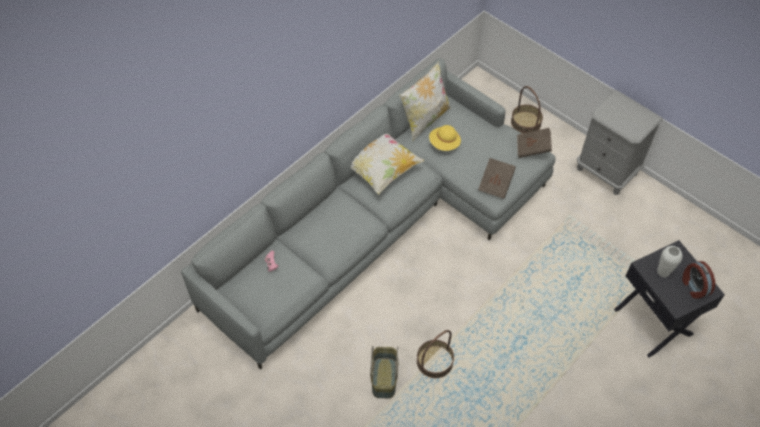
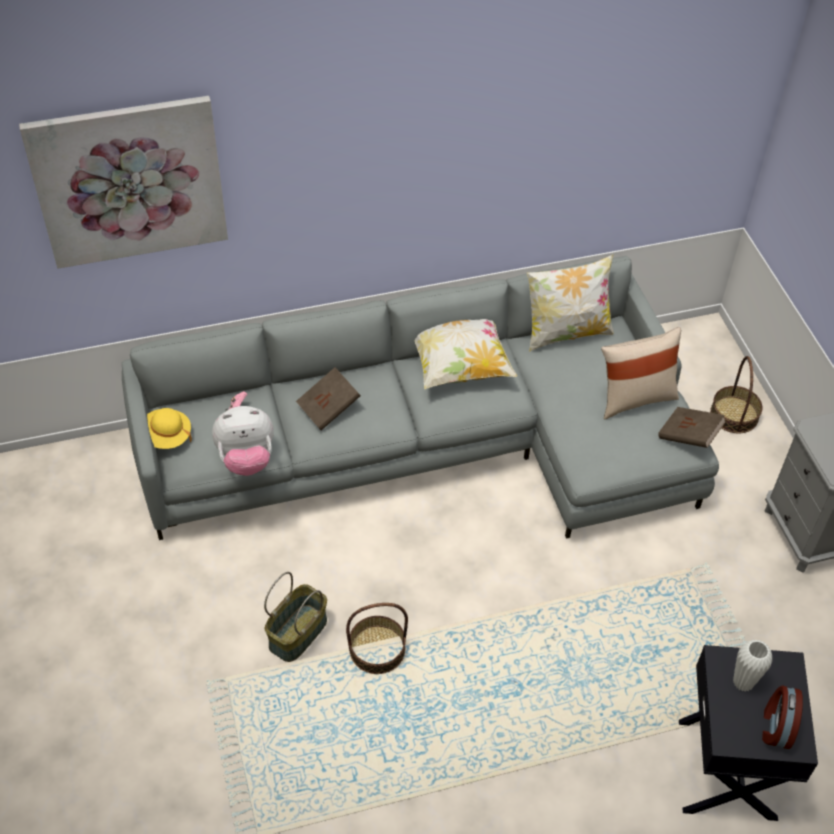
camera: 30 degrees right, 5 degrees down
(169, 154) = (129, 182): none -> picture
(301, 291) = (246, 459): none -> plush toy
(444, 144) = (568, 373): yellow hat -> yellow hat (166, 437)
(489, 140) = (635, 398): none -> beige pillow
(496, 184) = (602, 456): brown book -> brown book (329, 408)

